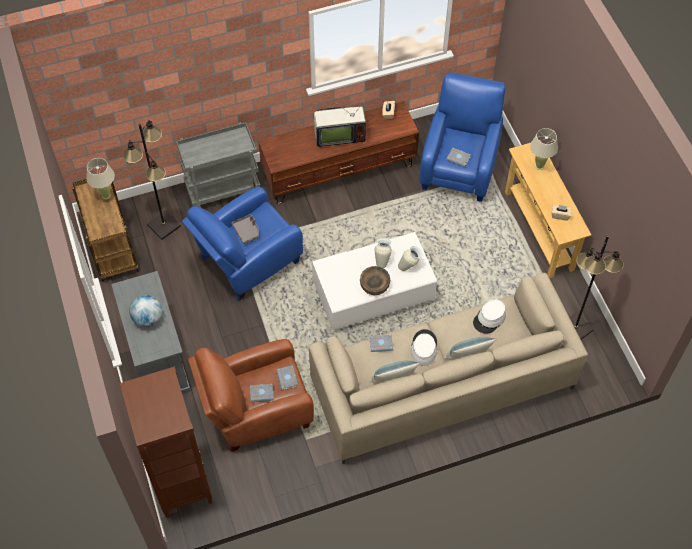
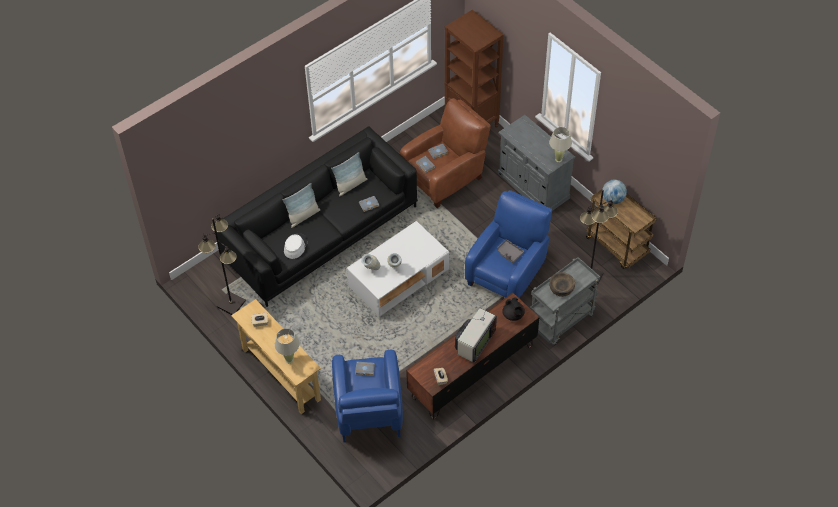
camera: 160 degrees right, 5 degrees down
(106, 196) = (625, 221): beige table lamp -> beige table lamp (558, 159)
(148, 318) = (534, 143): globe -> globe (613, 199)
(283, 150) = (513, 315): none -> black teapot
(338, 135) = (474, 343): television -> television turned 150 degrees clockwise
(374, 285) = (392, 248): brown bowl -> brown bowl (561, 288)
(423, 348) = (337, 212): white hat -> none
(441, 384) = (321, 233): beige sofa -> black sofa

